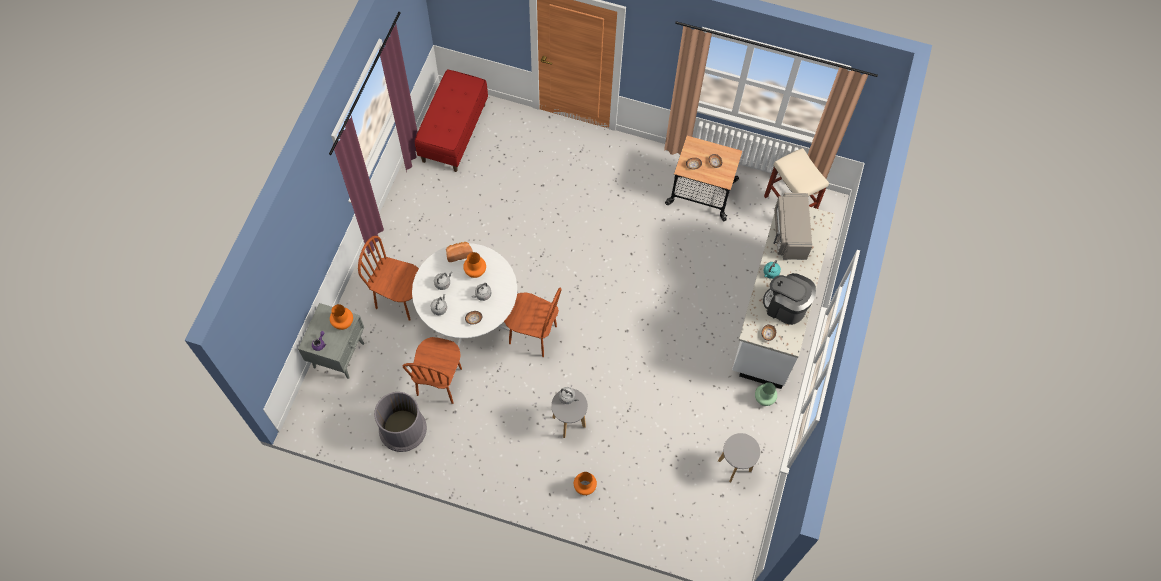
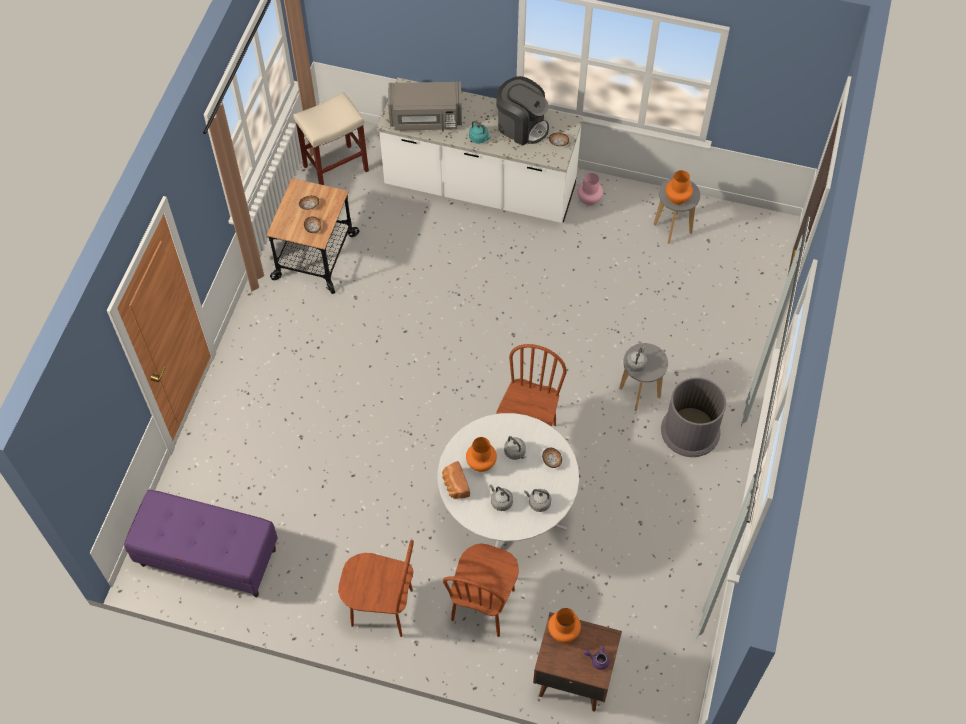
camera: 90 degrees left, 5 degrees down
(339, 354) = (572, 677): grey nightstand -> brown nightstand
(402, 429) = (671, 583): grey trash can -> grey trash can (690, 431)
(440, 382) = (601, 543): brown chair -> brown chair (382, 608)
(453, 132) = (208, 557): red bench -> purple bench
(584, 486) = (718, 374): orange vase -> orange vase (677, 199)
(764, 399) = (589, 199): green vase -> pink vase
(785, 306) = (522, 126): coffee machine -> coffee machine turned 90 degrees counterclockwise

